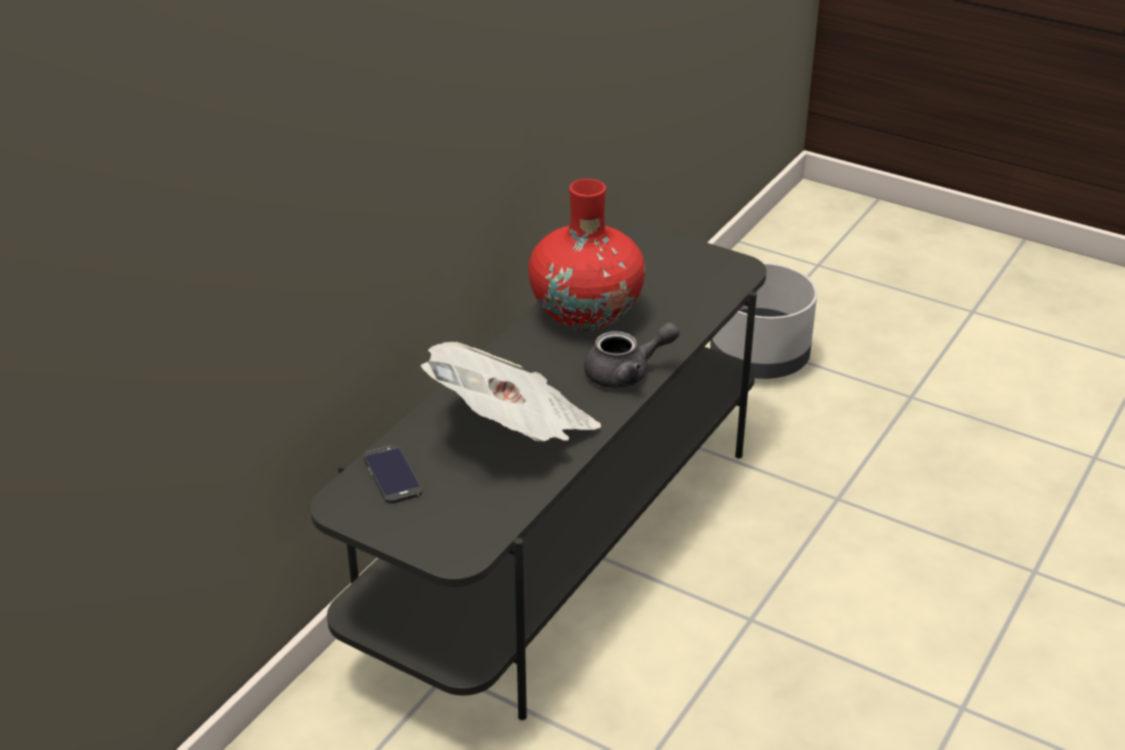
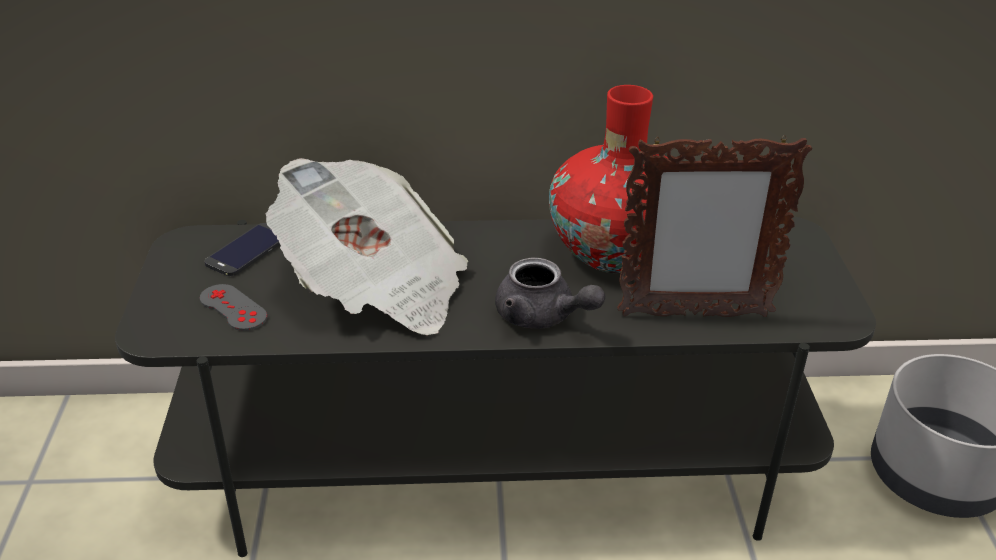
camera: 55 degrees right, 0 degrees up
(467, 506) = (233, 308): none -> grey game controller
(685, 316) = (693, 315): none -> picture frame

